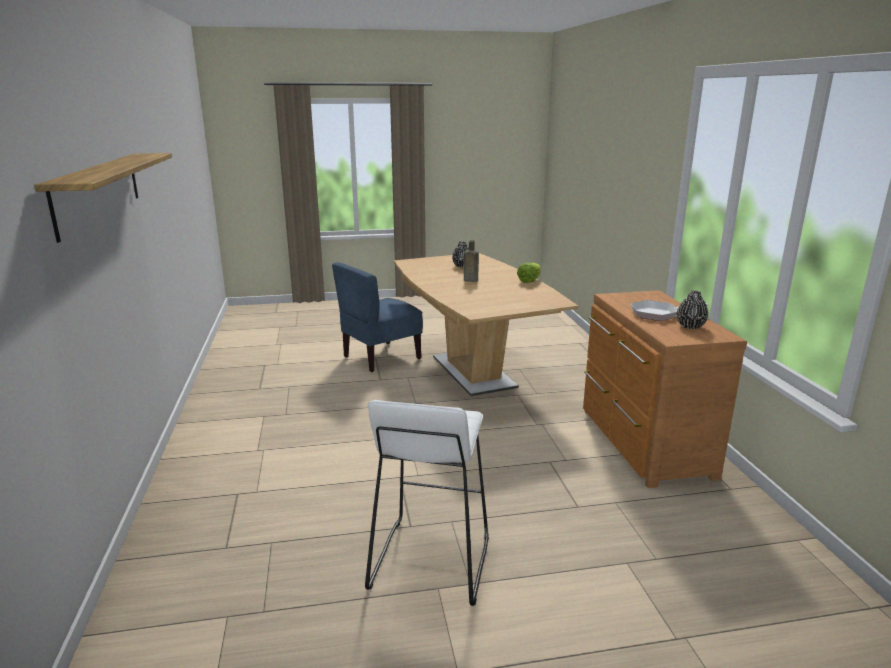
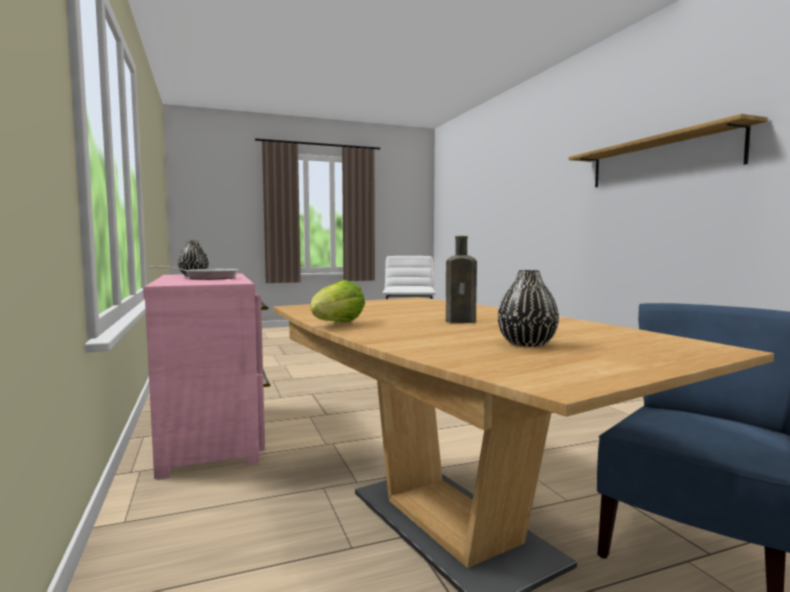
camera: 170 degrees right, 15 degrees down
(642, 443) = (214, 433): brown dresser -> pink dresser

